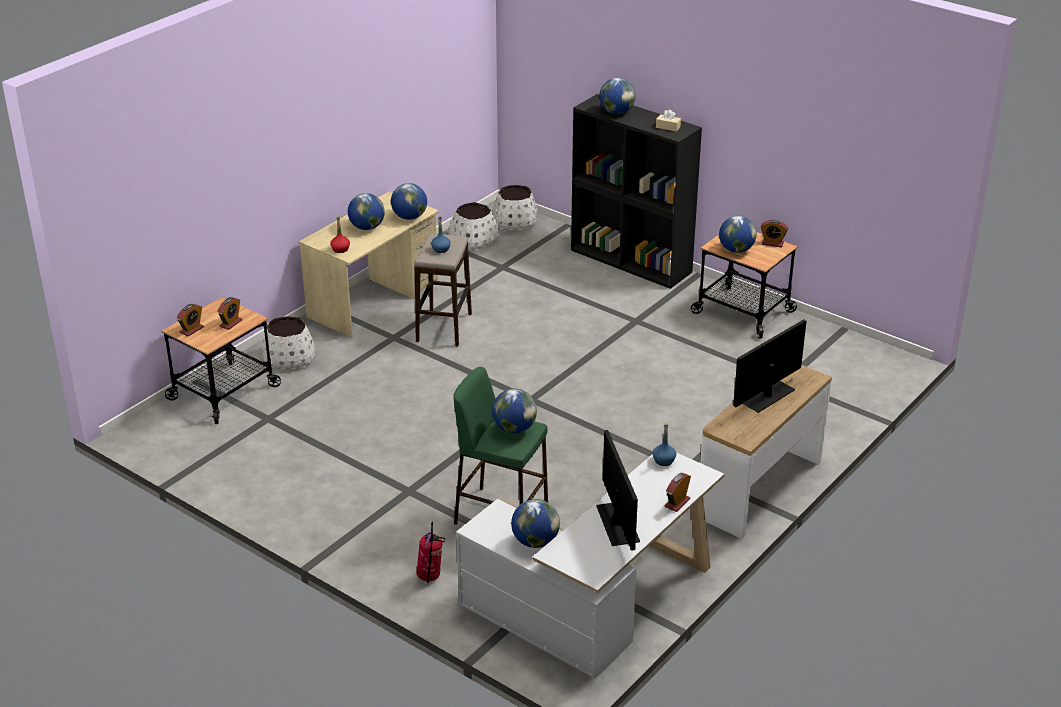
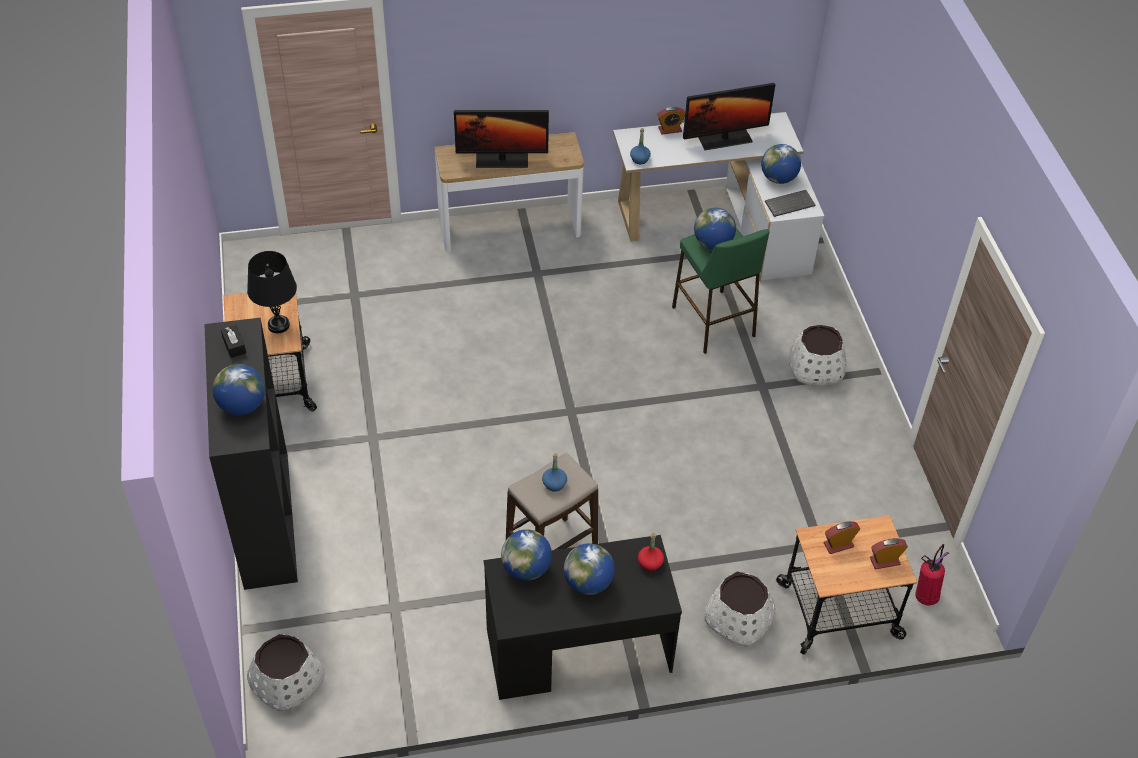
camera: 140 degrees left, 15 degrees up
(374, 300) = (578, 650): beige desk -> black desk
(430, 578) = (812, 306): fire extinguisher -> fire extinguisher (925, 596)
(474, 240) = (369, 680): white planter -> white planter (815, 367)
(498, 523) = (790, 203): none -> keyboard
(617, 523) = (725, 139): monitor -> monitor turned 135 degrees counterclockwise
(668, 127) = (234, 345): beige tissue box -> black tissue box
(736, 250) = (278, 325): globe -> black table lamp
(772, 243) = (237, 312): alarm clock -> none

